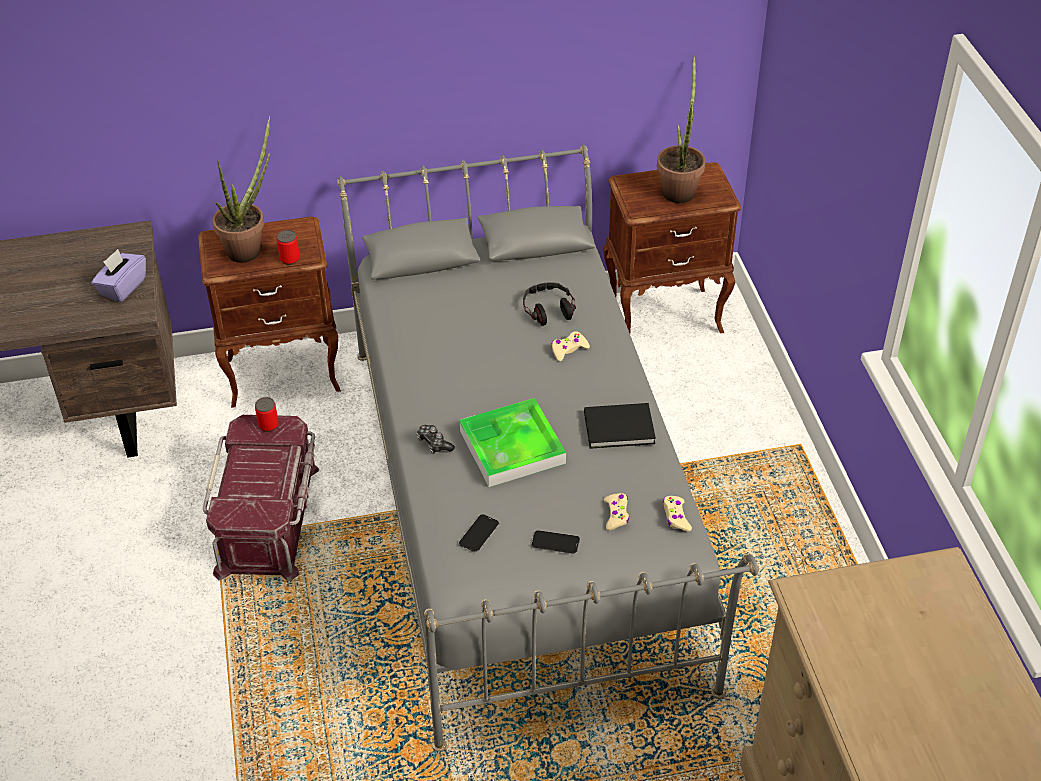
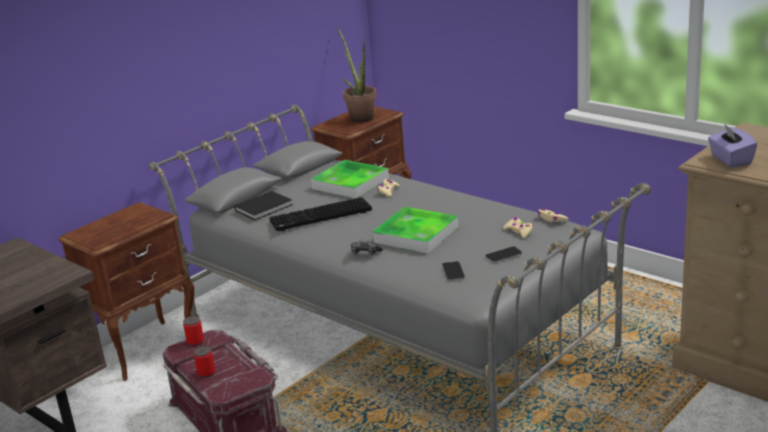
camera: 35 degrees left, 20 degrees down
(122, 287) = (41, 268): purple tissue box -> purple tissue box (730, 160)
(250, 247) = (110, 228): potted plant -> none
(289, 259) = (148, 221): can -> can (206, 373)
(457, 351) = (320, 217): none -> keyboard
(548, 309) = (350, 183): headphones -> tray
(621, 429) = (467, 204): black book -> black book (265, 207)

